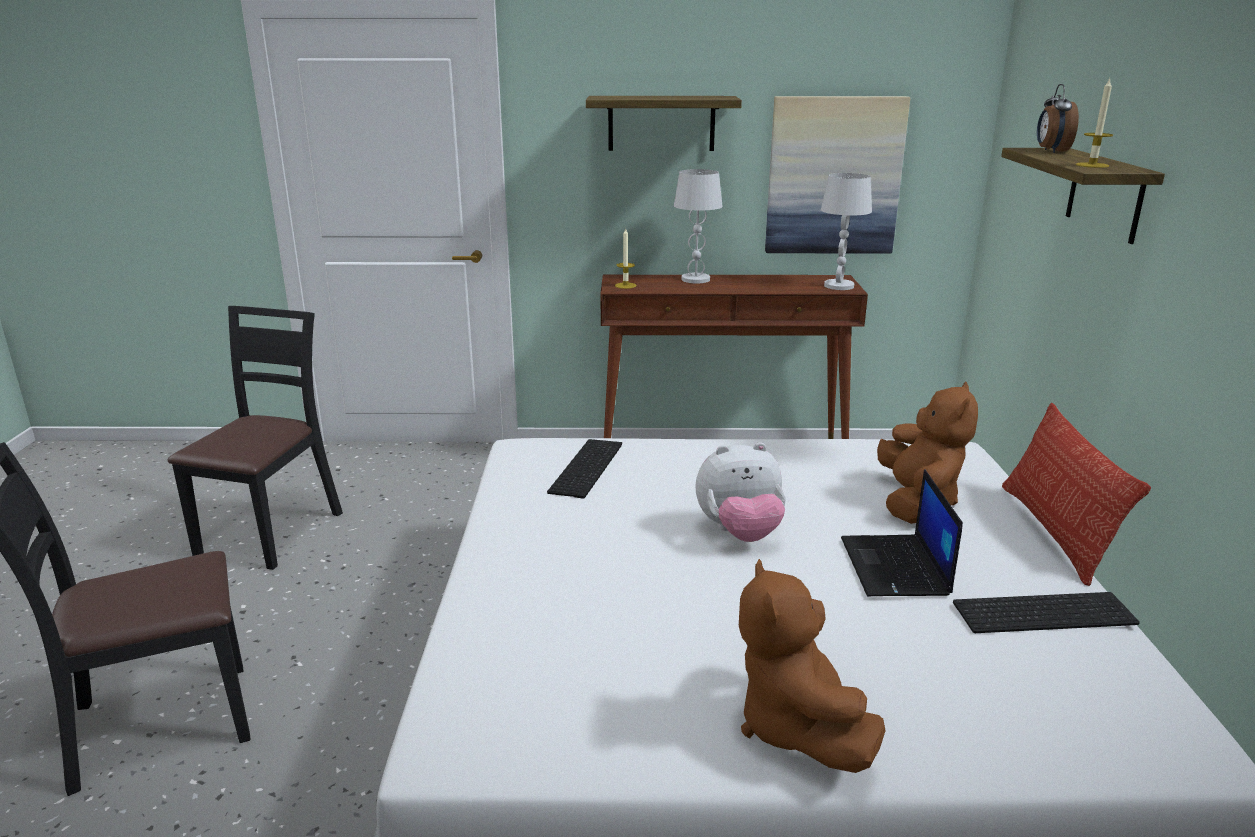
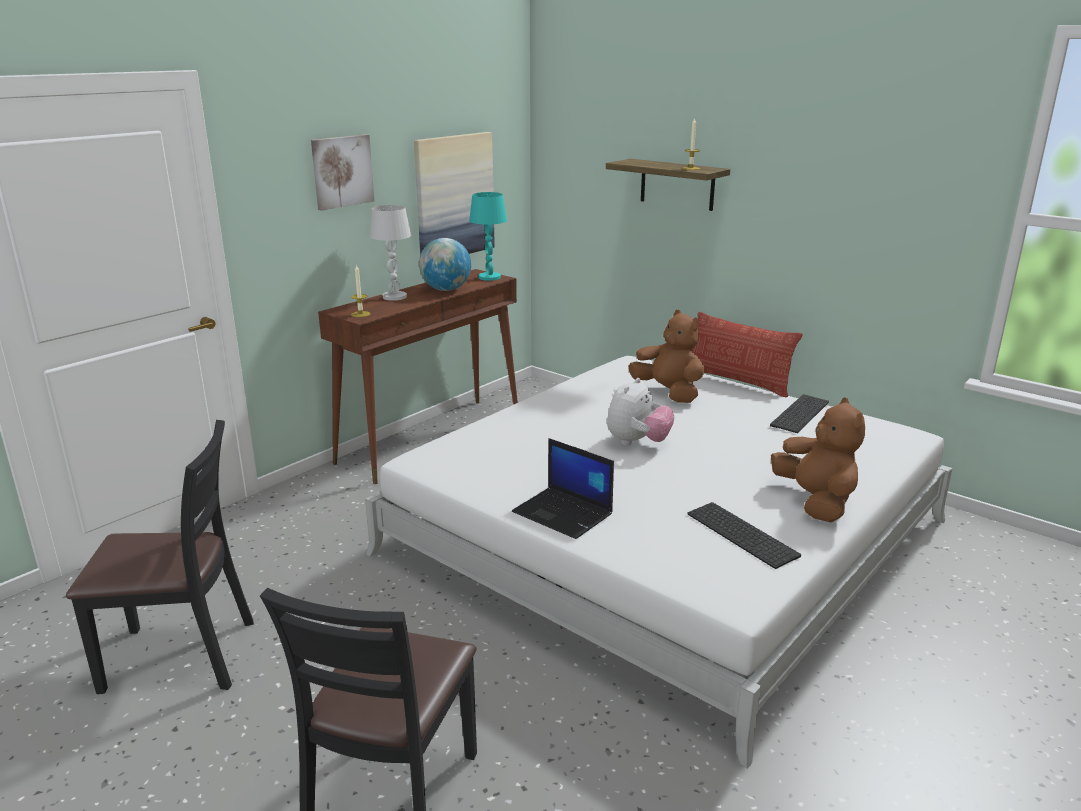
camera: 50 degrees left, 0 degrees up
(271, 532) = (181, 657): black chair -> black chair turned 120 degrees clockwise
(588, 468) = (487, 452): keyboard -> keyboard (744, 534)
(661, 123) = (342, 171): shelf -> picture
(760, 286) = (446, 290): none -> globe
(796, 727) = (815, 502): brown plush toy -> brown plush toy turned 135 degrees counterclockwise
(839, 286) = (489, 277): white table lamp -> turquoise table lamp
(896, 567) = (723, 423): laptop -> laptop (564, 513)
(1051, 151) = (637, 162): alarm clock -> none

